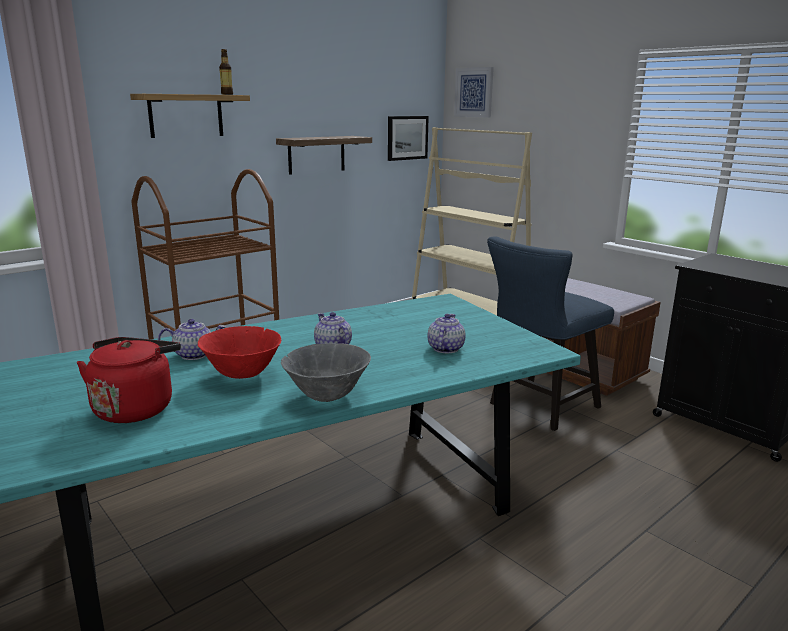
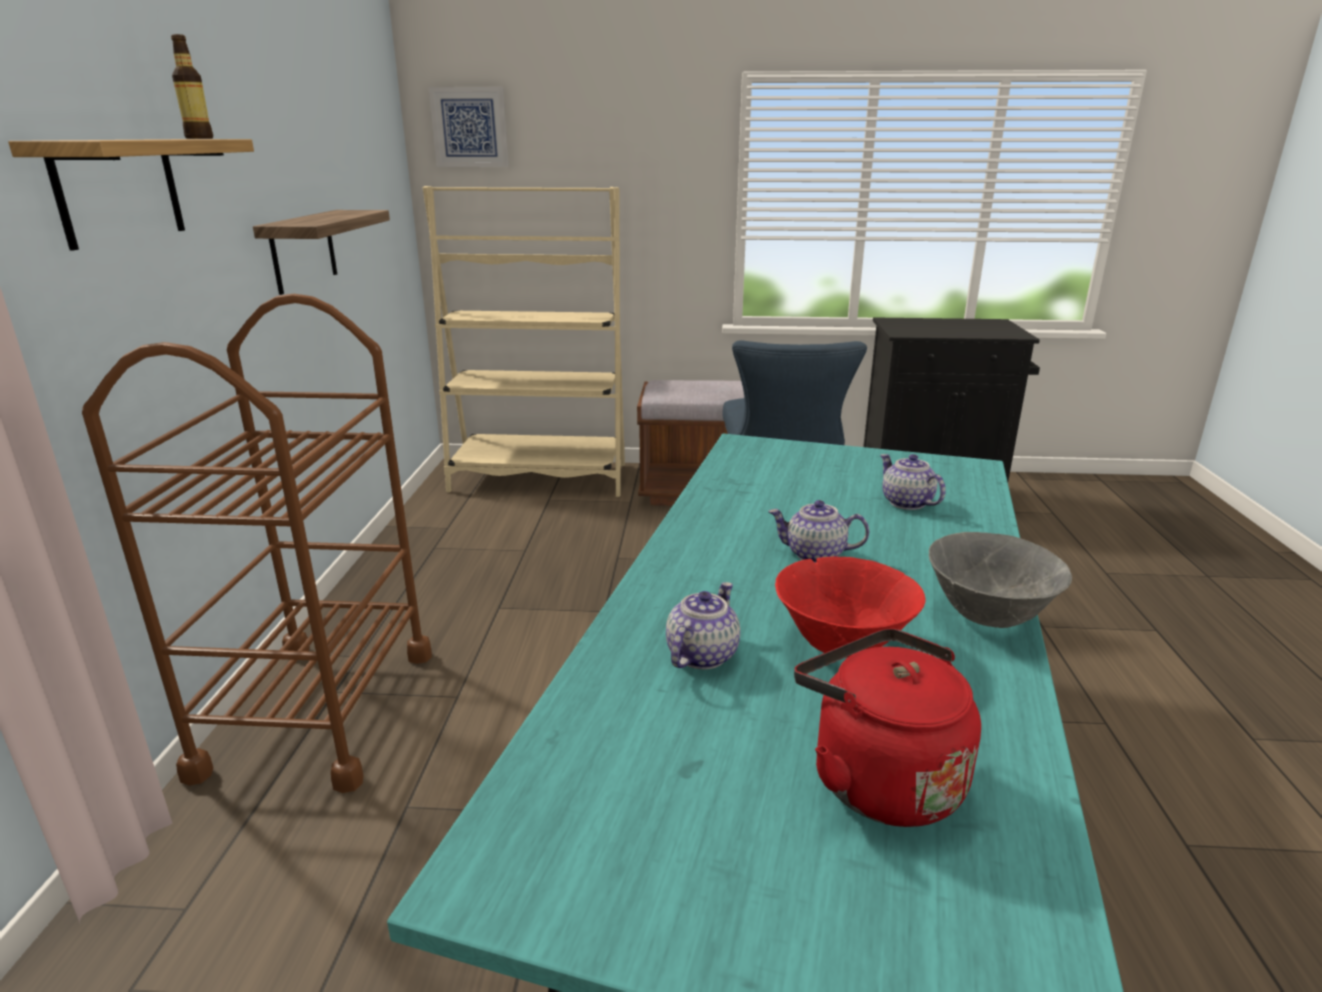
camera: 45 degrees left, 5 degrees up
(407, 137) = (385, 207): picture -> none

